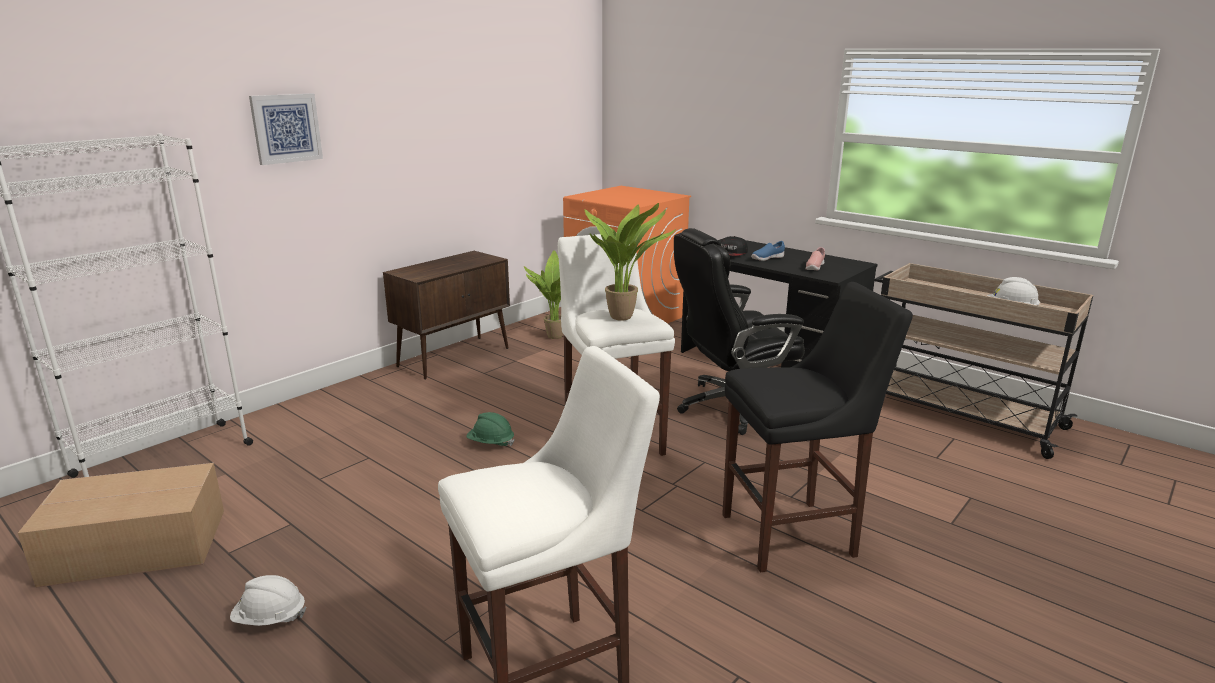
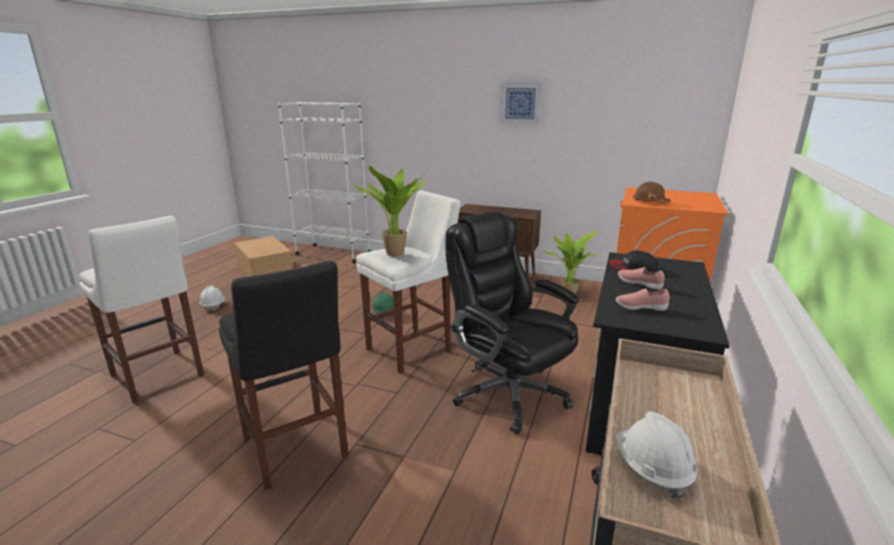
camera: 70 degrees right, 0 degrees up
(286, 128) = (421, 105): picture -> picture (520, 103)
(635, 202) = (650, 202): none -> brown hard hat
(767, 259) = (639, 284): blue shoe -> pink shoe

